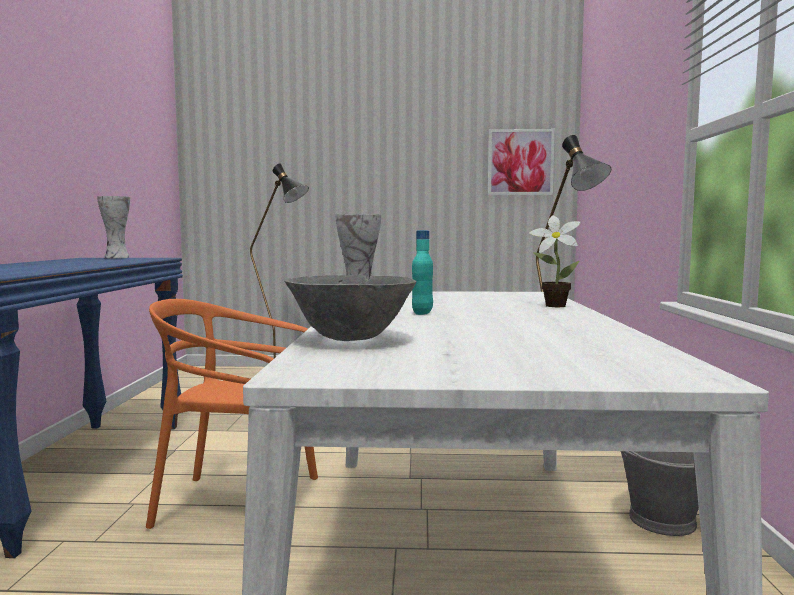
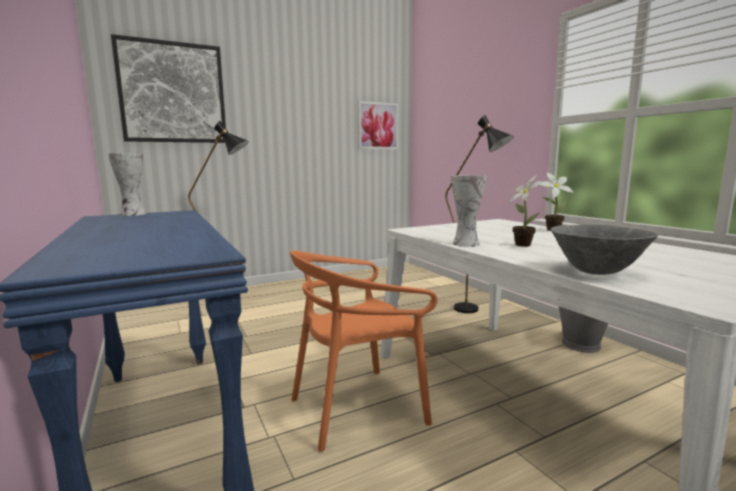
camera: 30 degrees left, 5 degrees up
(255, 136) = (173, 93): none -> picture
(422, 313) = (522, 244): turquoise bottle -> potted plant

